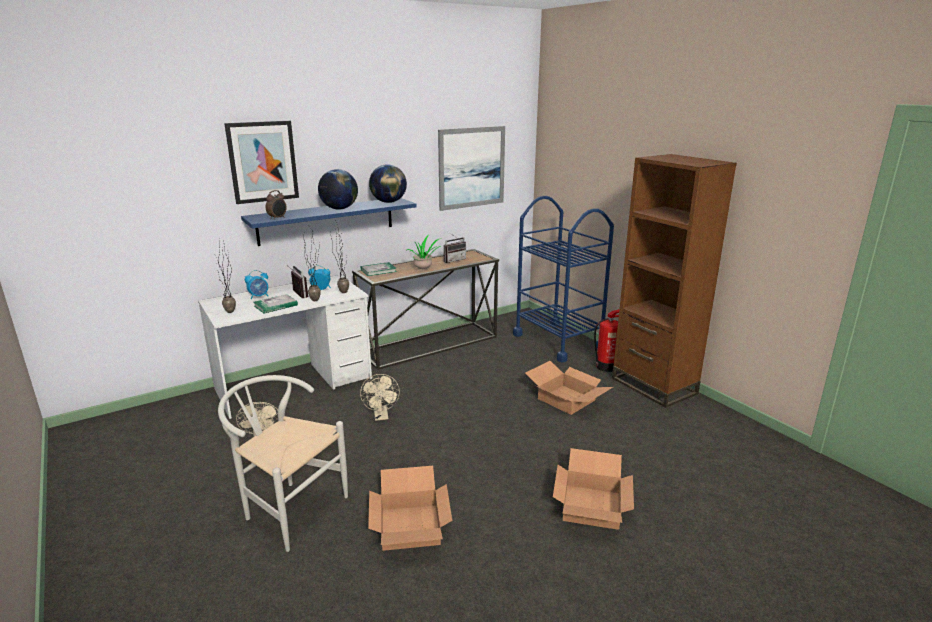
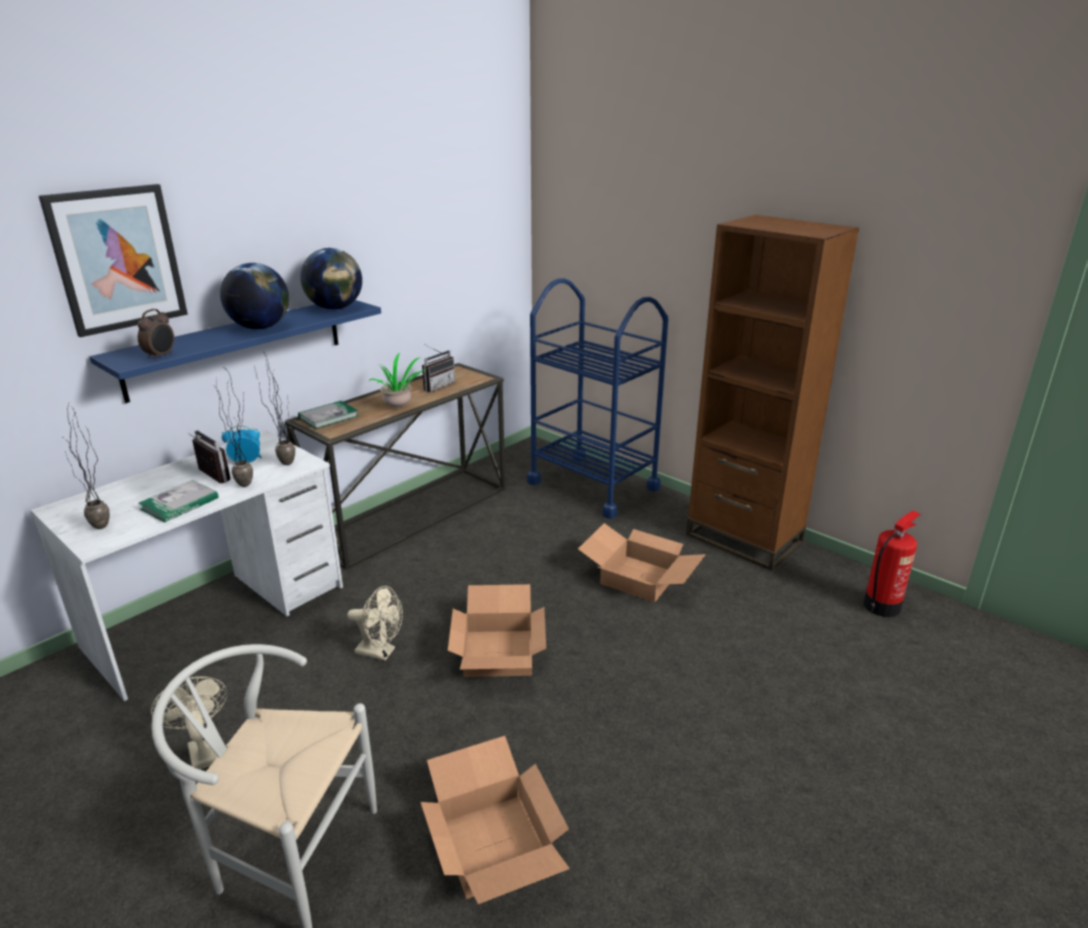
camera: 15 degrees left, 5 degrees up
(259, 296) = (142, 489): alarm clock -> none
(381, 416) = (381, 652): beige fan -> beige fan turned 45 degrees counterclockwise
(472, 167) = (447, 241): picture -> none
(590, 505) = (736, 748): cardboard box -> cardboard box (497, 652)
(606, 366) = (672, 517): fire extinguisher -> fire extinguisher (882, 606)

